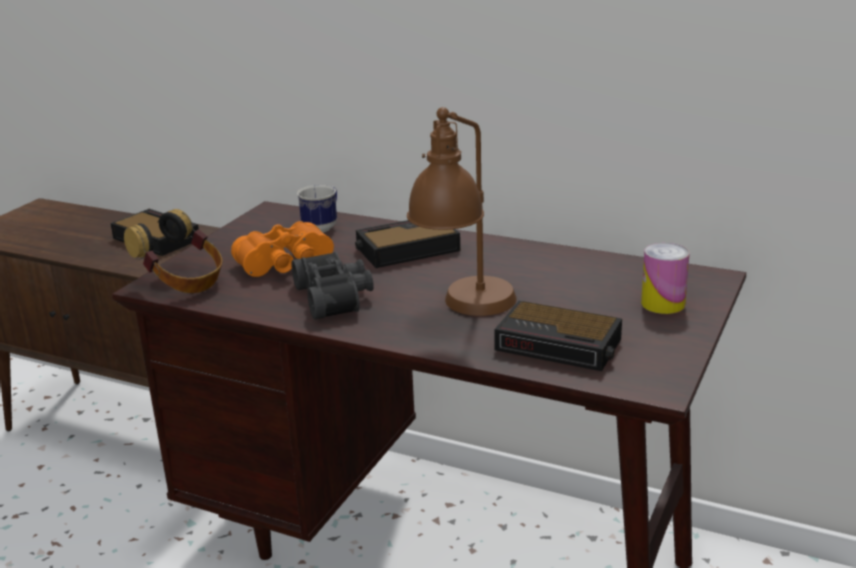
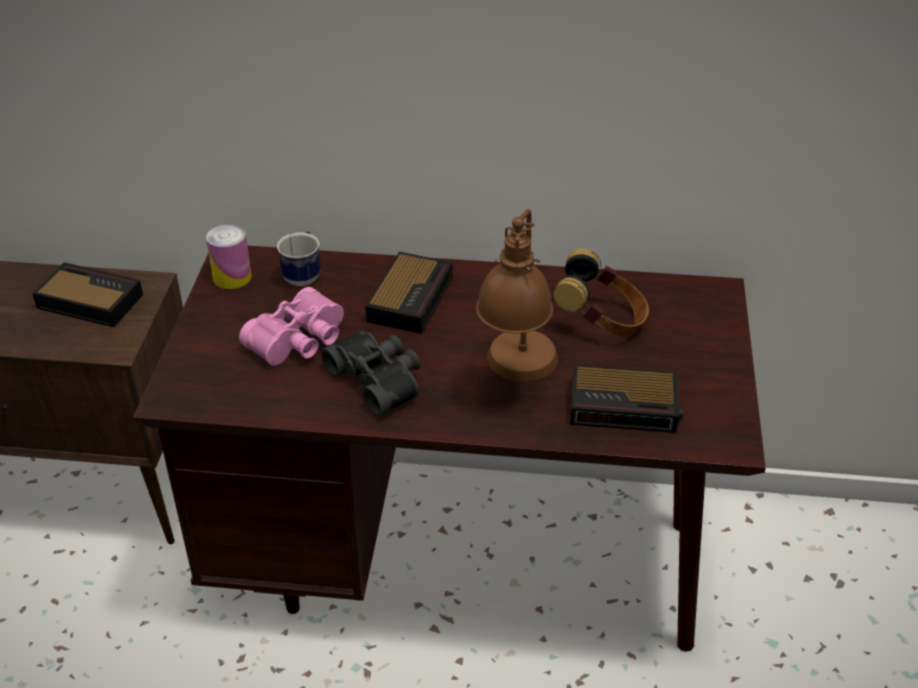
camera: 20 degrees left, 15 degrees up
(183, 282) = (202, 386): headphones -> headphones (601, 322)
(287, 265) = (300, 341): orange binoculars -> pink binoculars
(406, 249) = (411, 298): alarm clock -> alarm clock turned 150 degrees clockwise
(663, 304) = (690, 334): can -> can (232, 277)

